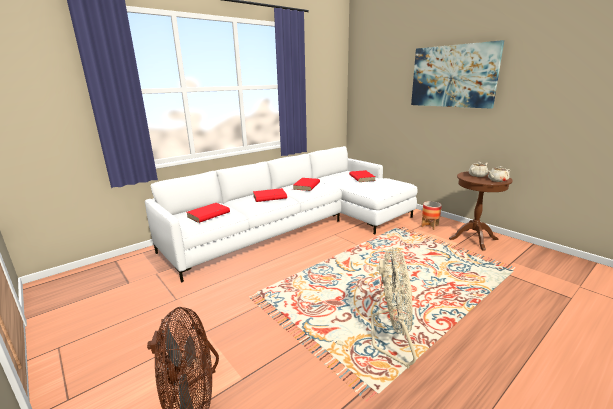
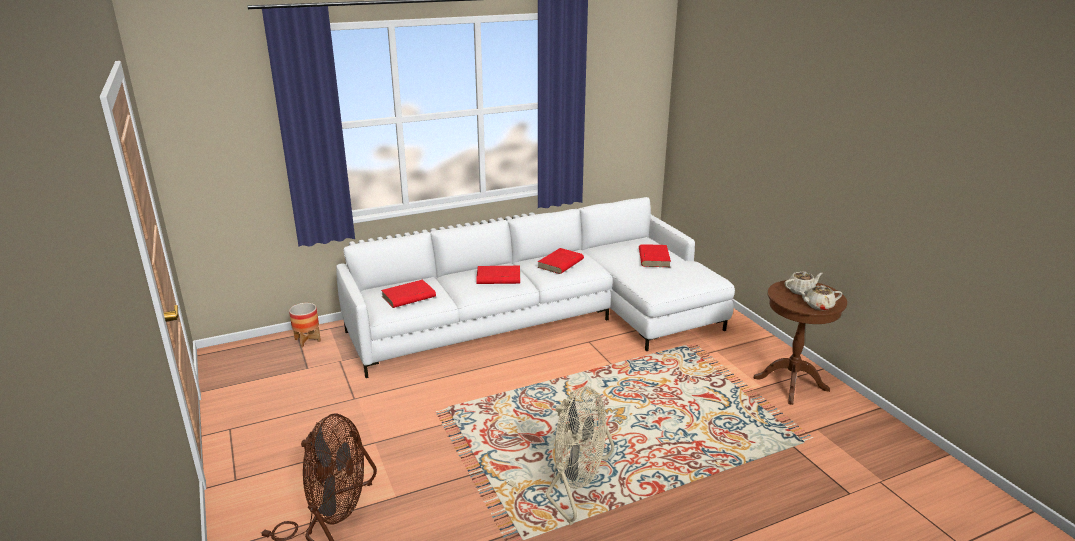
camera: 15 degrees right, 5 degrees up
(429, 226) = (741, 351): planter -> planter (307, 340)
(453, 76) = (801, 125): picture -> none

